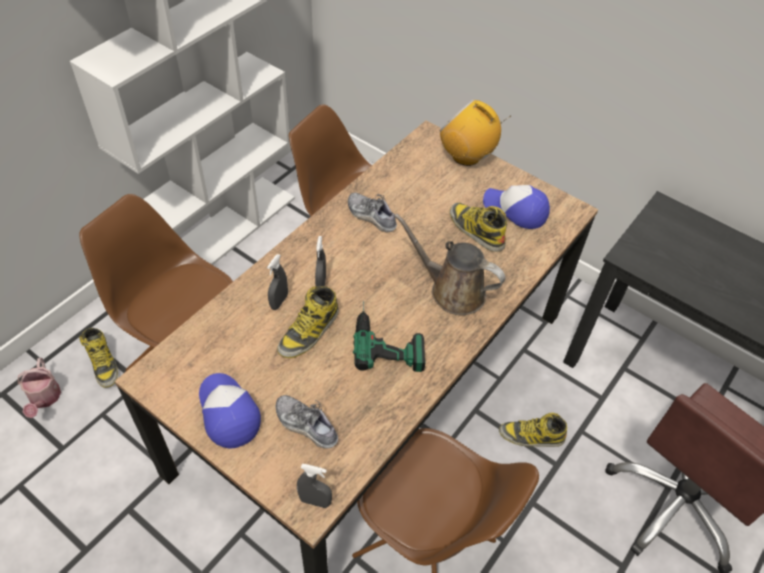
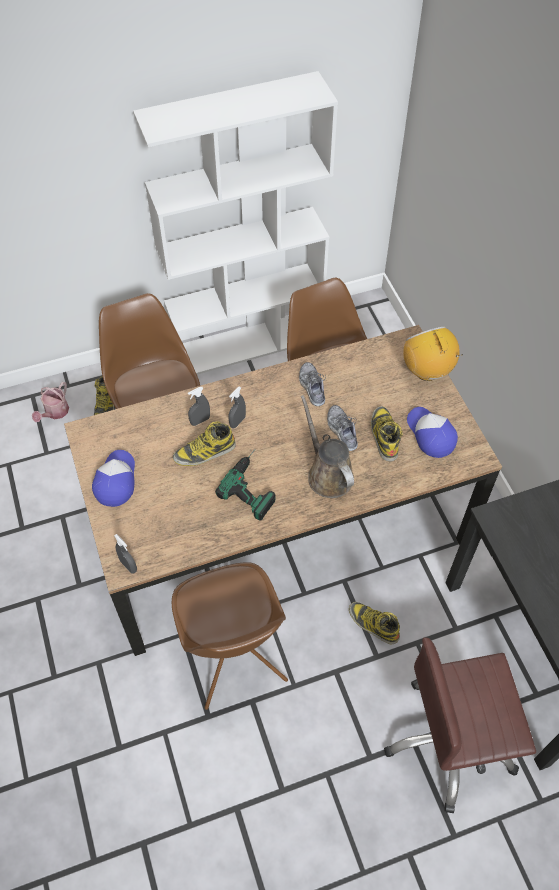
camera: 35 degrees right, 5 degrees up
(306, 425) = (157, 515): shoe -> shoe (342, 431)

